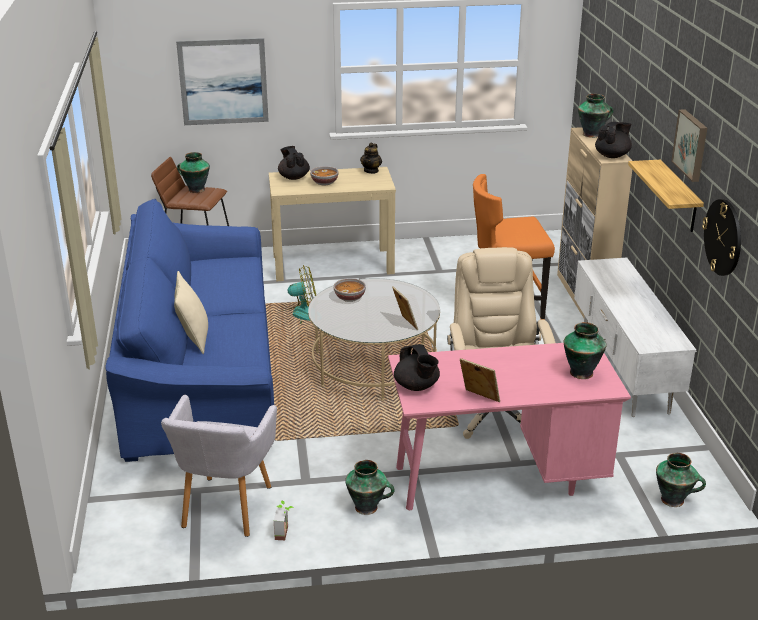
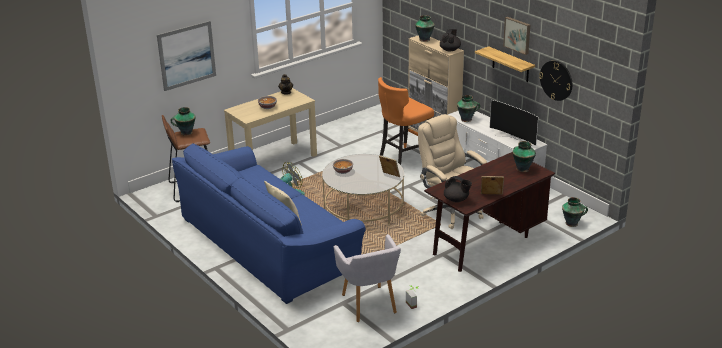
camera: 30 degrees left, 0 degrees up
(293, 177) = (244, 108): black teapot -> none
(367, 508) = (439, 278): vase -> vase (467, 119)
(498, 480) = (487, 243): pink desk -> brown desk
(650, 324) = (514, 138): none -> television

